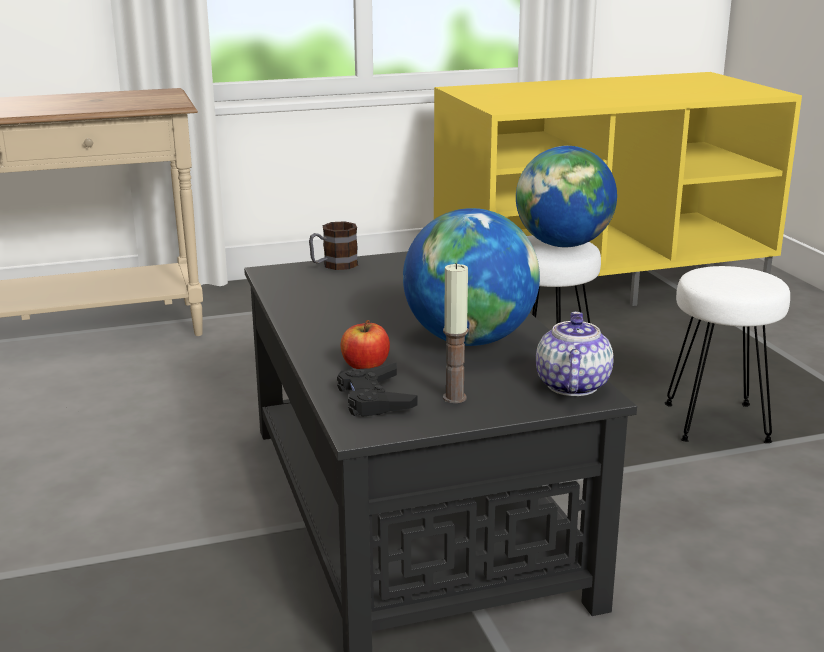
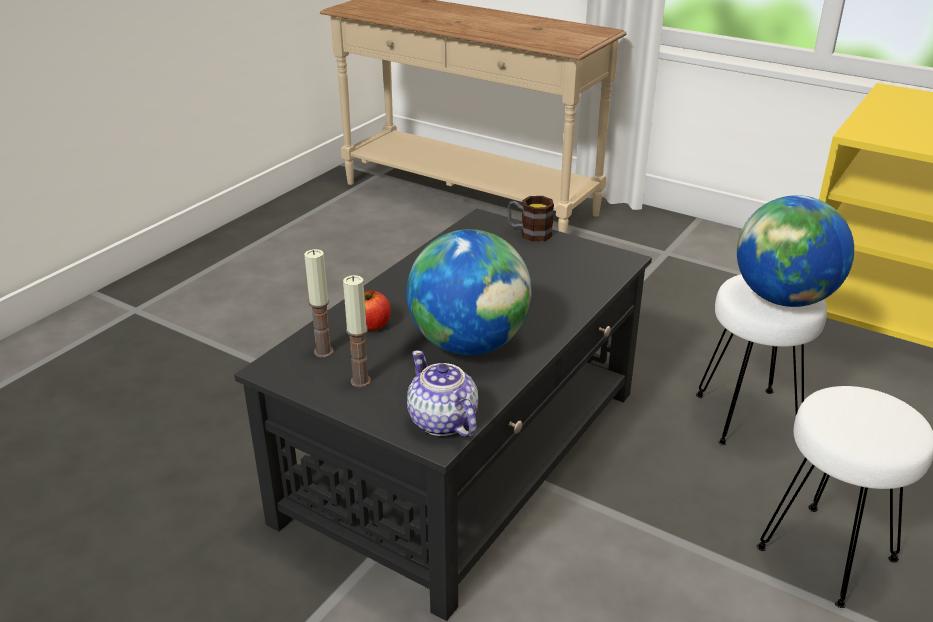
camera: 50 degrees right, 10 degrees up
(374, 398) = (323, 352): black game controller -> candle
(571, 386) = (442, 422): teapot -> teapot turned 90 degrees counterclockwise

